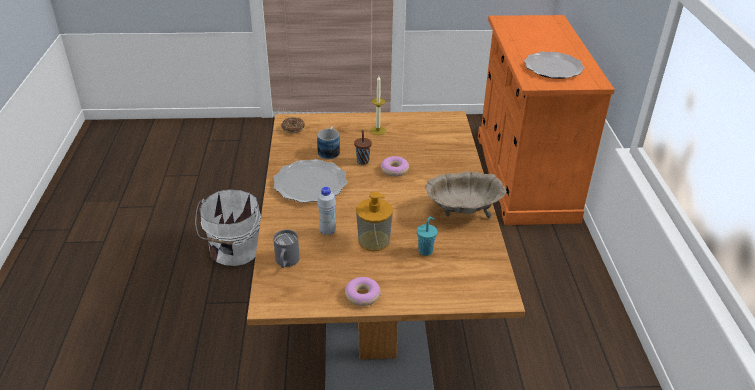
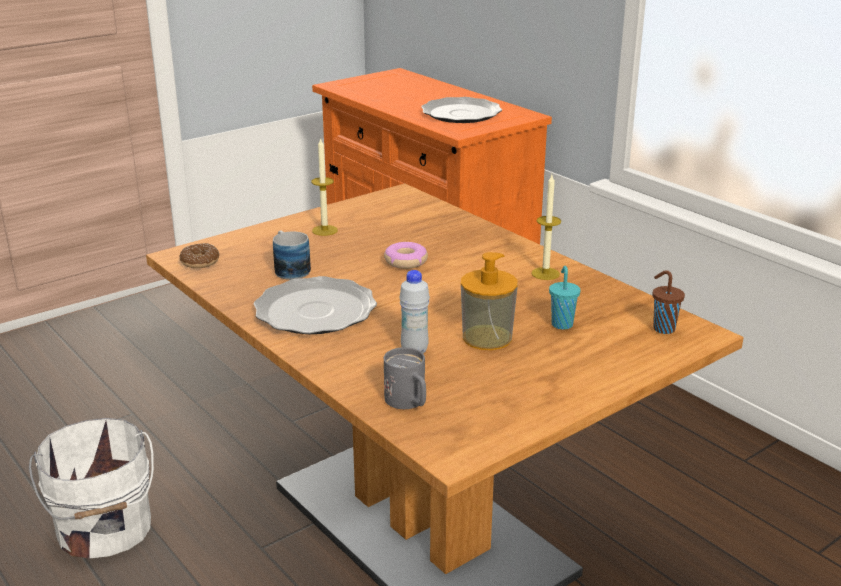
camera: 35 degrees left, 10 degrees down
(362, 161) = (351, 265): brown cup -> brown cup (662, 328)
(362, 295) = (557, 395): donut -> none
(462, 211) = (545, 273): beige bowl -> candle

